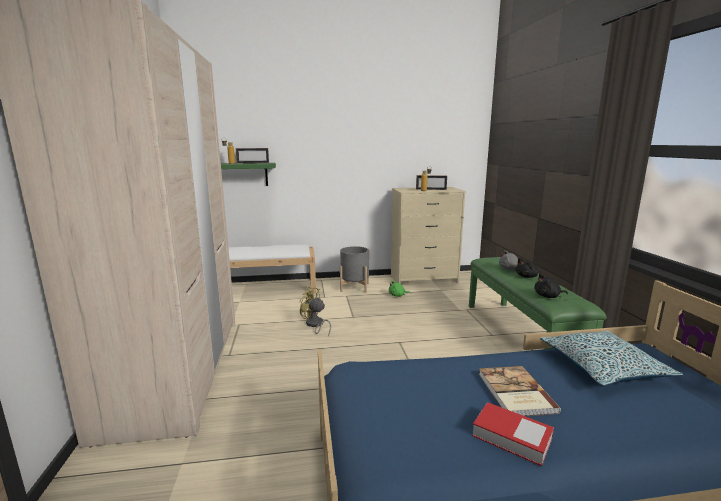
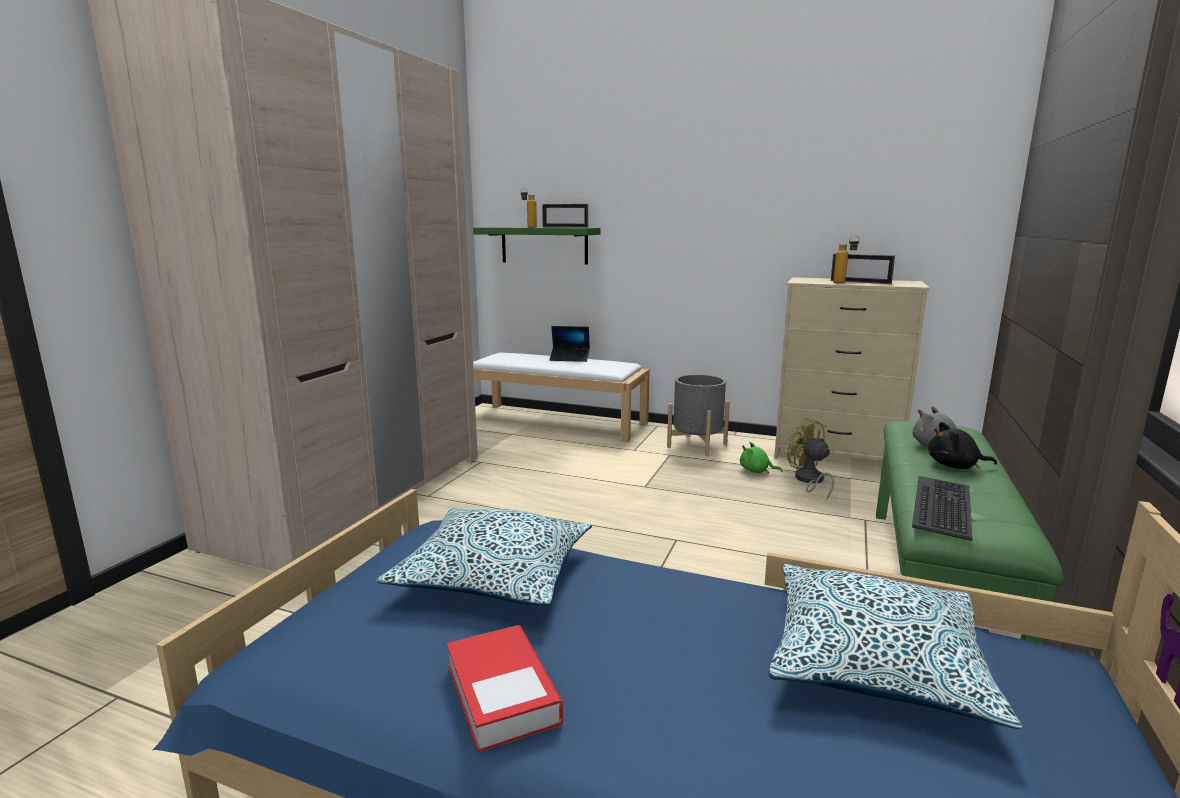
camera: 30 degrees right, 0 degrees up
(263, 246) = (570, 358): none -> laptop
(315, 325) = (576, 485): yellow fan -> yellow fan (809, 481)
(420, 384) = (493, 575): none -> pillow
(514, 393) = (617, 637): book -> none
(548, 296) = (943, 507): black plush toy -> keyboard

